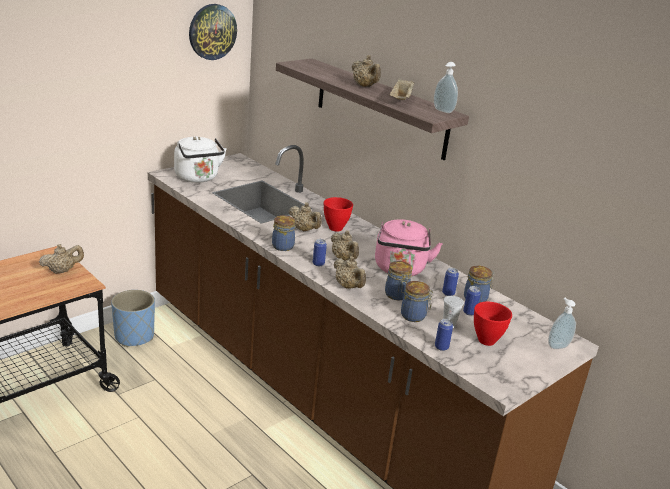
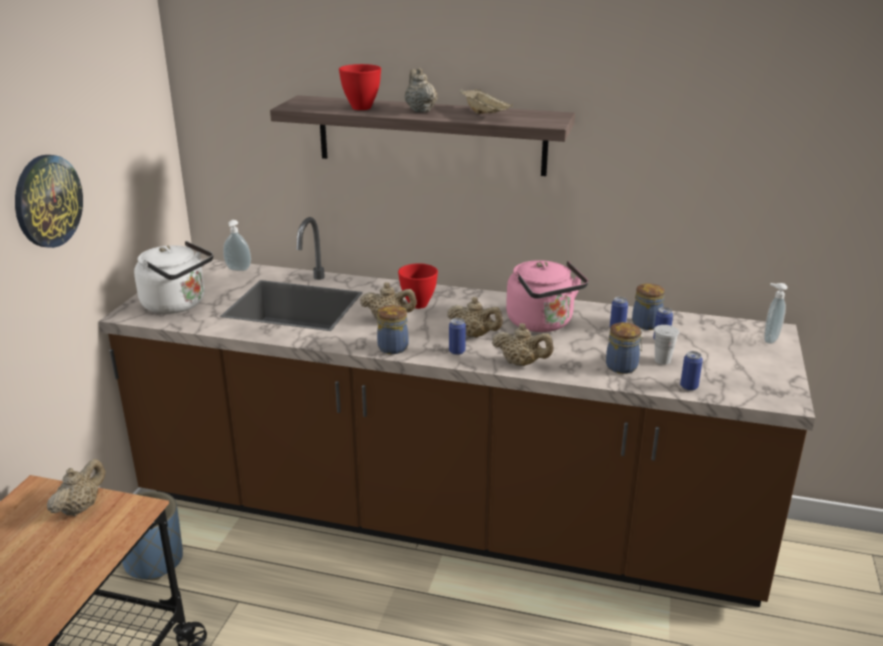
camera: 30 degrees left, 0 degrees up
(212, 31) = (131, 91): wall clock -> wall clock (47, 201)
(365, 86) = (420, 110): beige teapot -> beige teapot turned 135 degrees counterclockwise
(397, 295) = (577, 352): jar -> none
(442, 111) = (545, 114): soap dispenser -> soap dispenser (238, 270)
(486, 340) = (712, 361): red bowl -> red bowl (361, 107)

